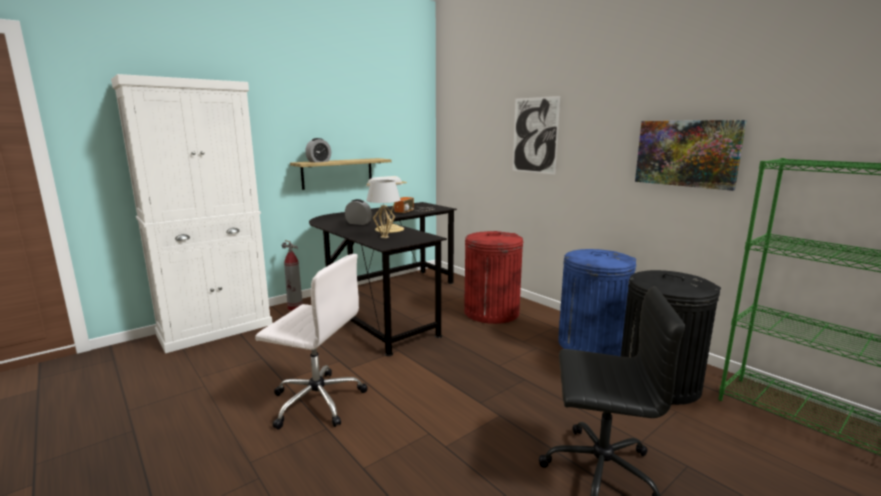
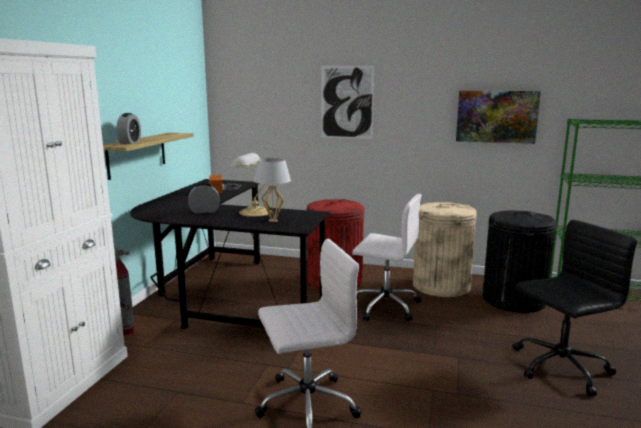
camera: 35 degrees left, 0 degrees up
(502, 346) = (384, 306): none -> white office chair
(591, 344) = (441, 285): blue trash can -> beige trash can

